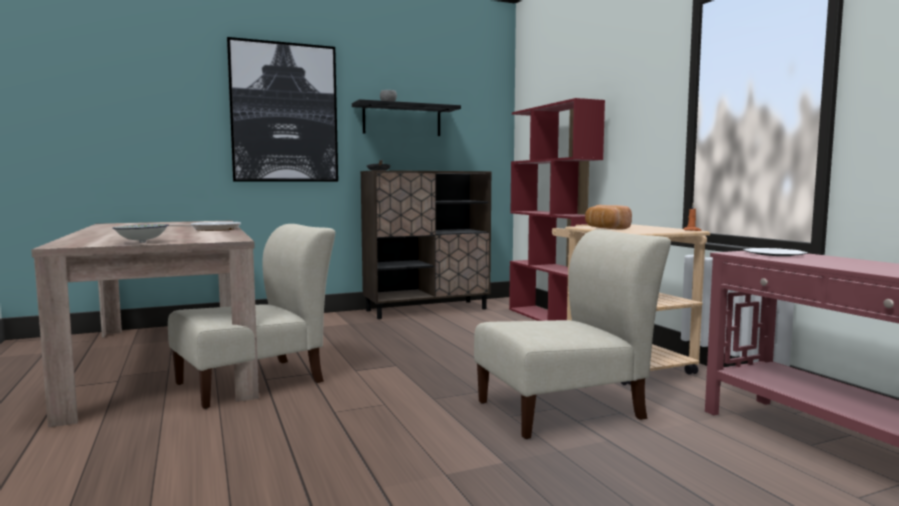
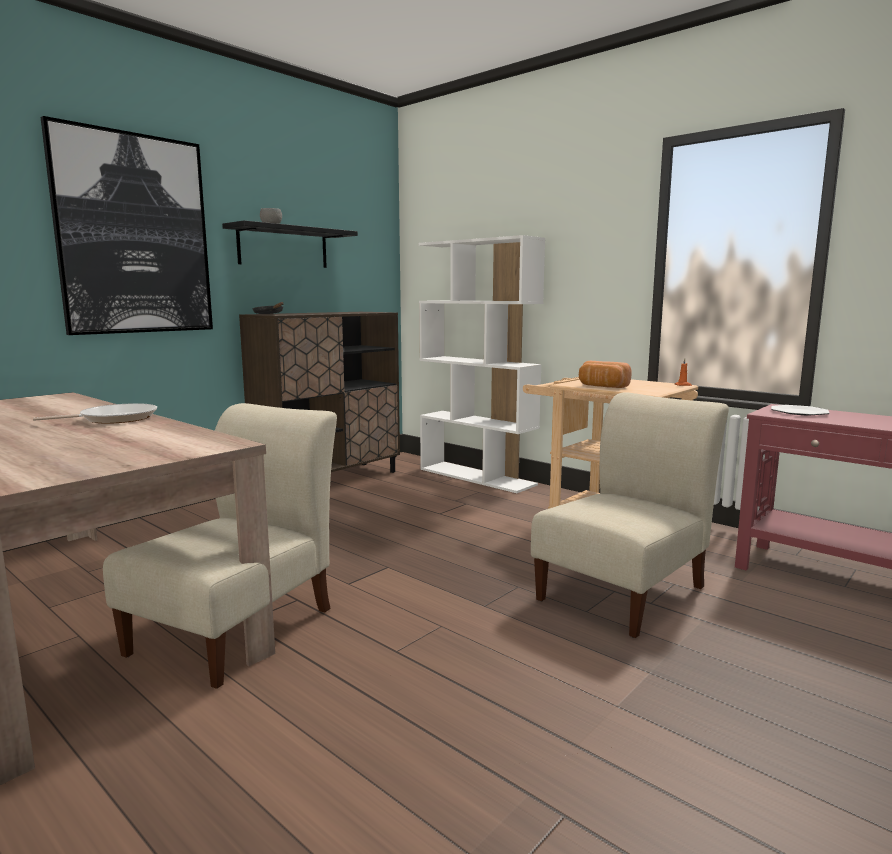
camera: 25 degrees left, 5 degrees up
(143, 242) = (100, 465): bowl -> none
(551, 319) = (477, 477): red bookcase -> white bookcase

